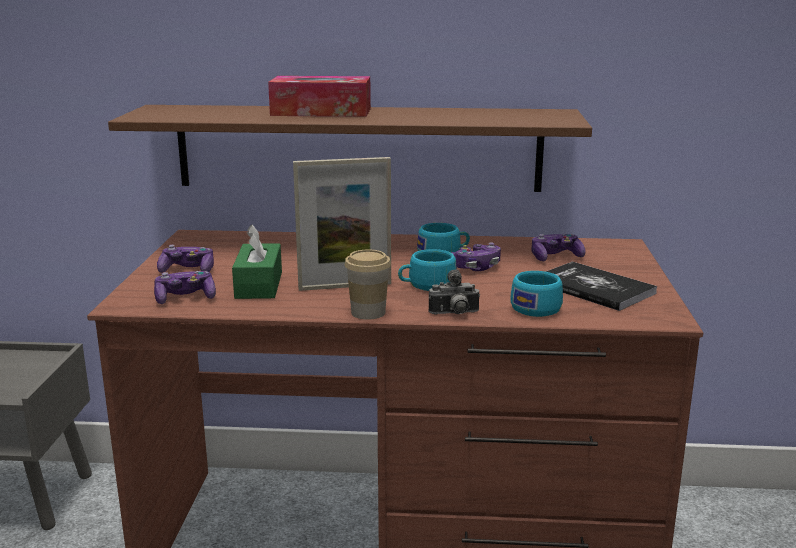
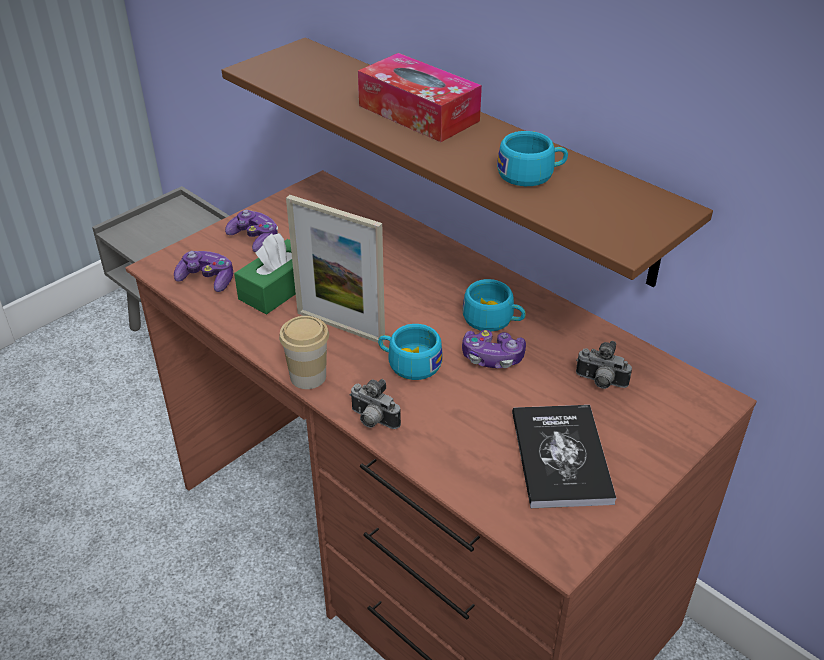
camera: 40 degrees right, 20 degrees up
(539, 307) = (461, 455): turquoise cup -> turquoise cup (531, 174)
(555, 257) = (600, 382): game controller -> camera

